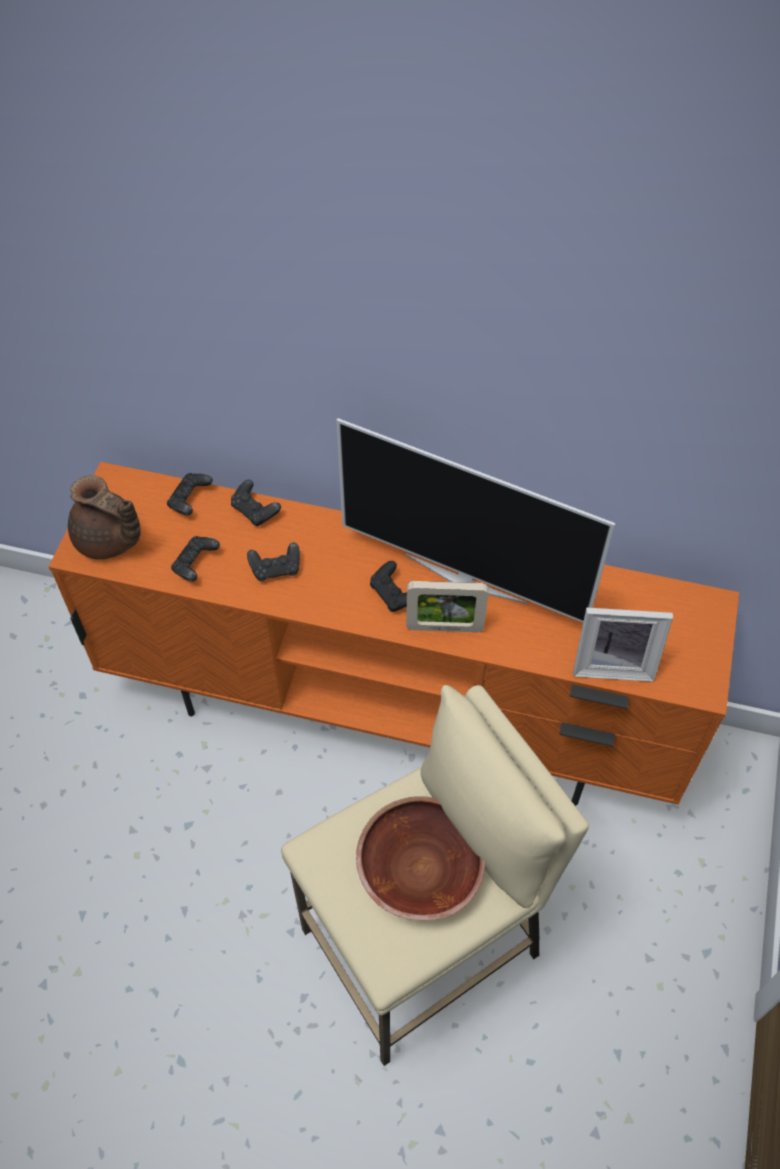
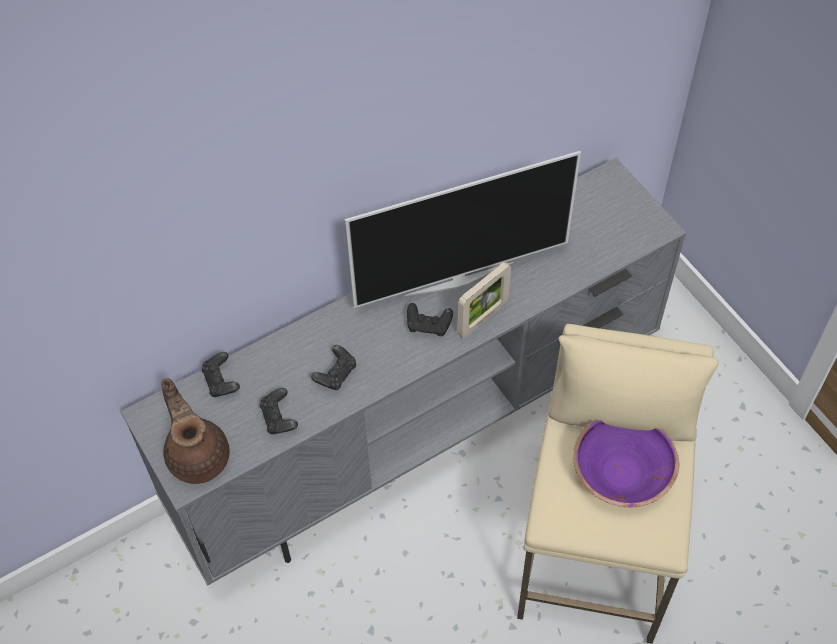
camera: 45 degrees left, 0 degrees up
(109, 540) = (198, 455): brown teapot -> brown teapot turned 105 degrees counterclockwise
(255, 511) = (275, 350): black game controller -> none
(394, 714) = (421, 436): orange tv stand -> grey tv stand
(419, 870) = (621, 473): brown bowl -> purple bowl
(613, 663) = (598, 256): picture frame -> none

